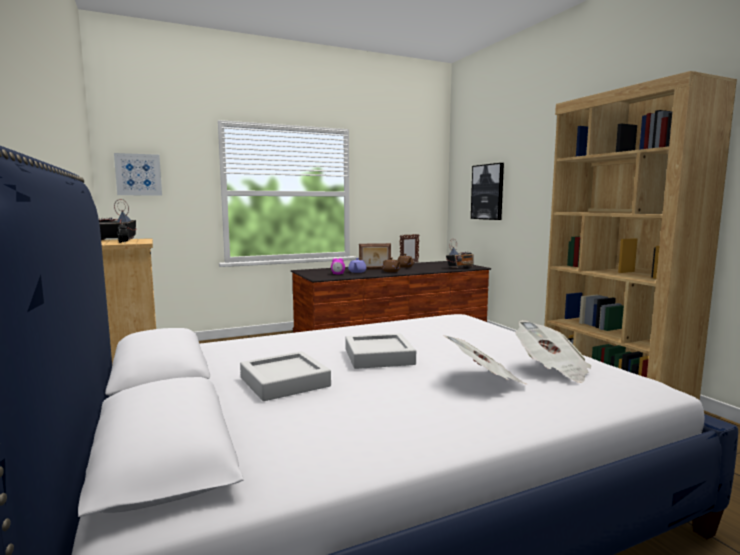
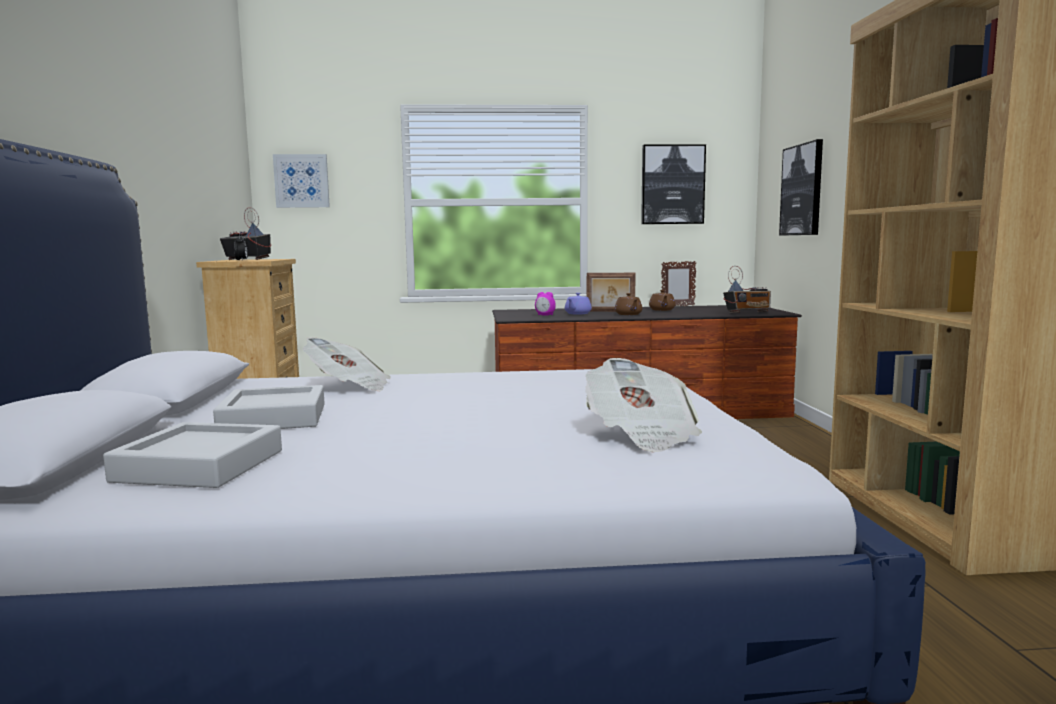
camera: 20 degrees right, 0 degrees up
(379, 357) = (431, 403): grey tray -> grey tray (200, 466)
(400, 184) = (672, 185): none -> picture
(484, 380) = (514, 436): newspaper -> newspaper (349, 387)

